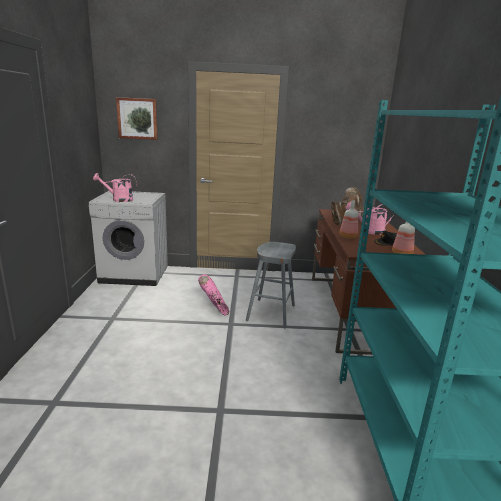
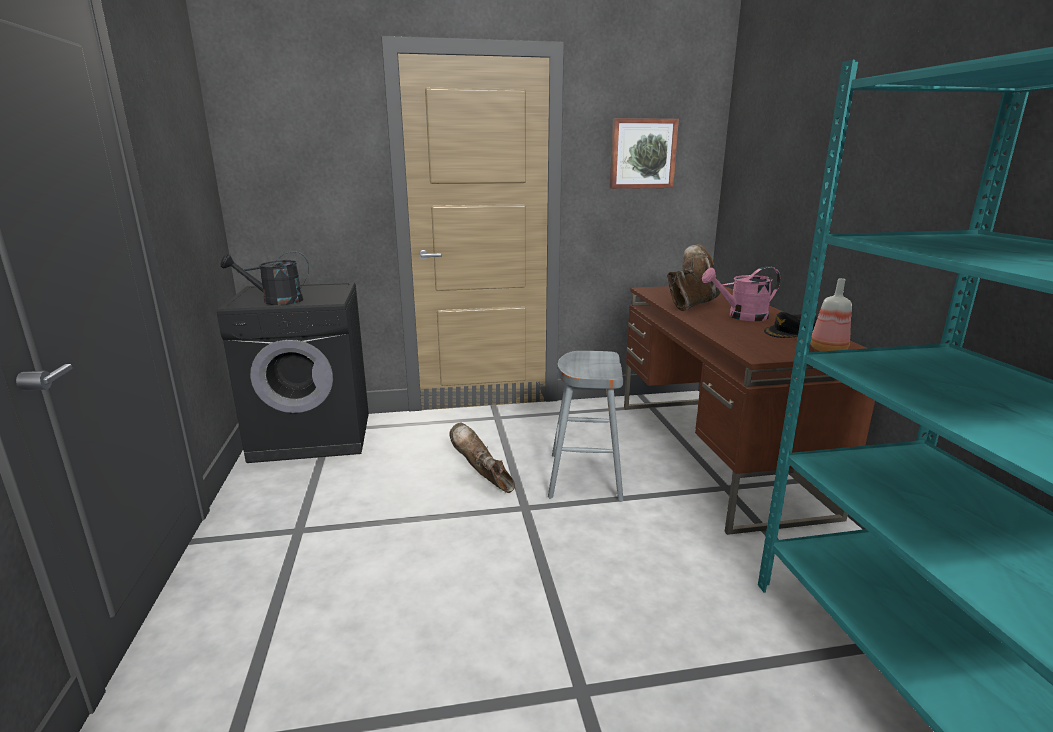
camera: 10 degrees left, 0 degrees up
(118, 199) = (275, 301): pink watering can -> black watering can
(134, 275) = (312, 438): white washing machine -> black washing machine
(137, 118) = (292, 147): picture -> picture (642, 154)
(215, 308) = (484, 482): pink boot -> brown boot
(347, 237) = (716, 329): bottle -> none

